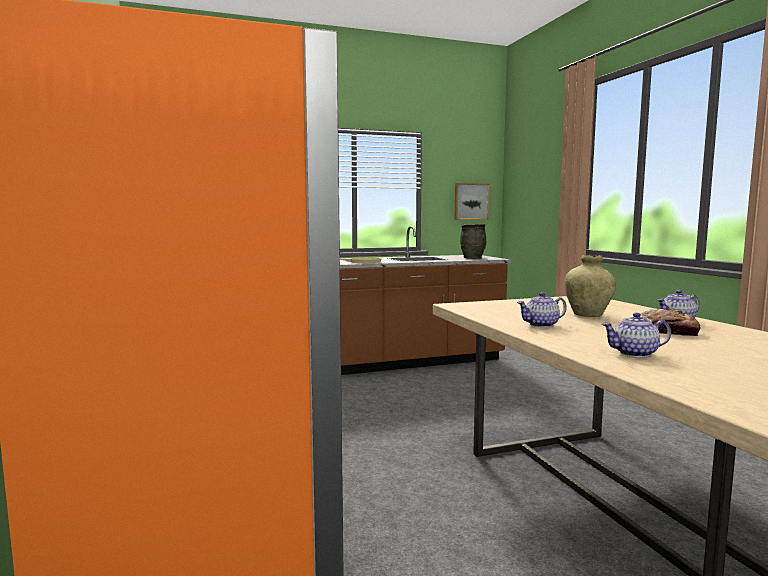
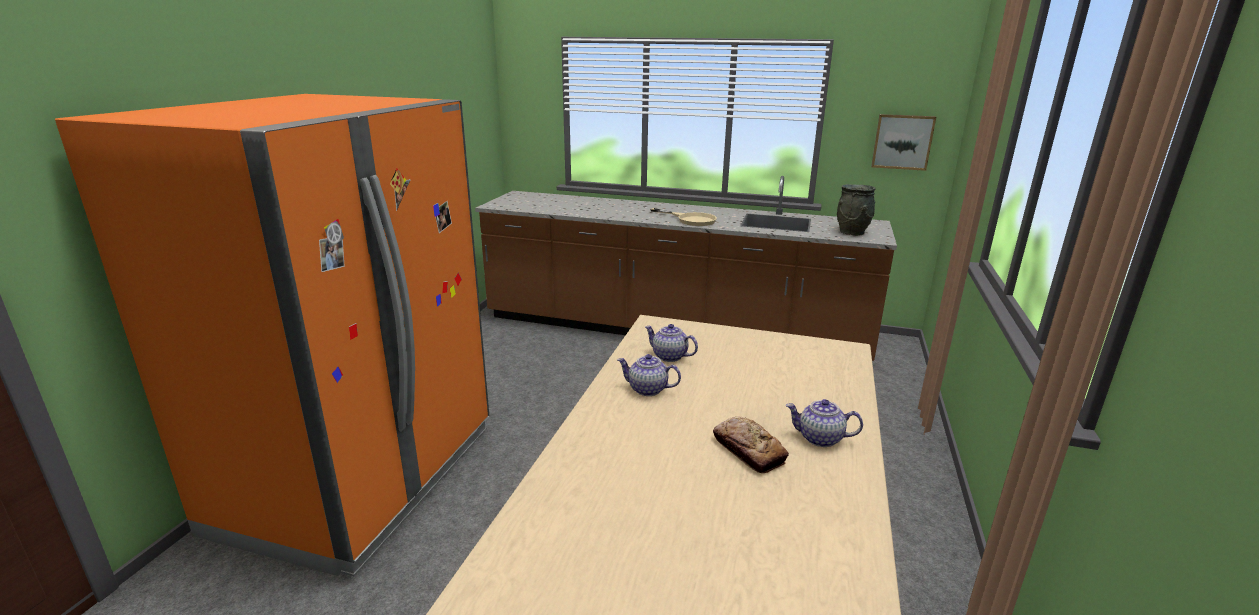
camera: 35 degrees right, 15 degrees up
(587, 315) = (745, 388): beige vase -> none
(634, 353) = (609, 472): teapot -> teapot (669, 356)

